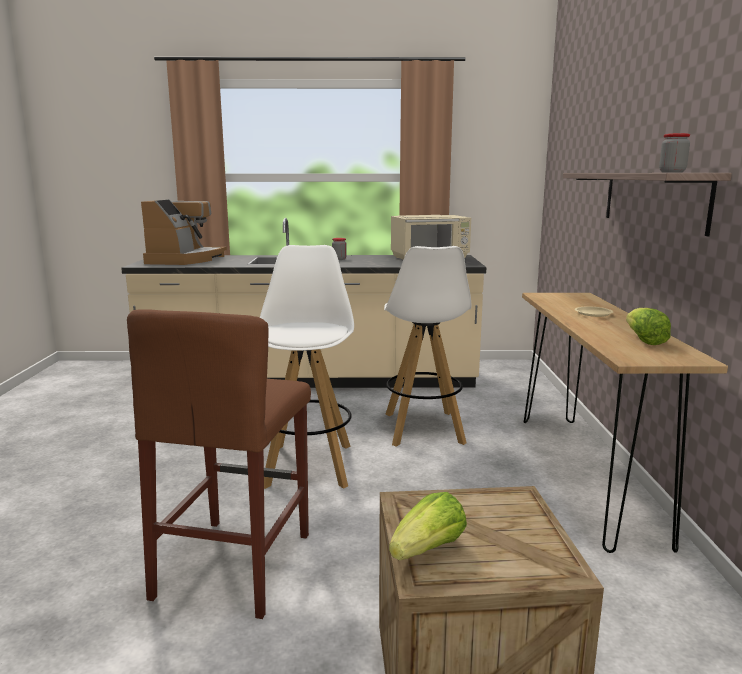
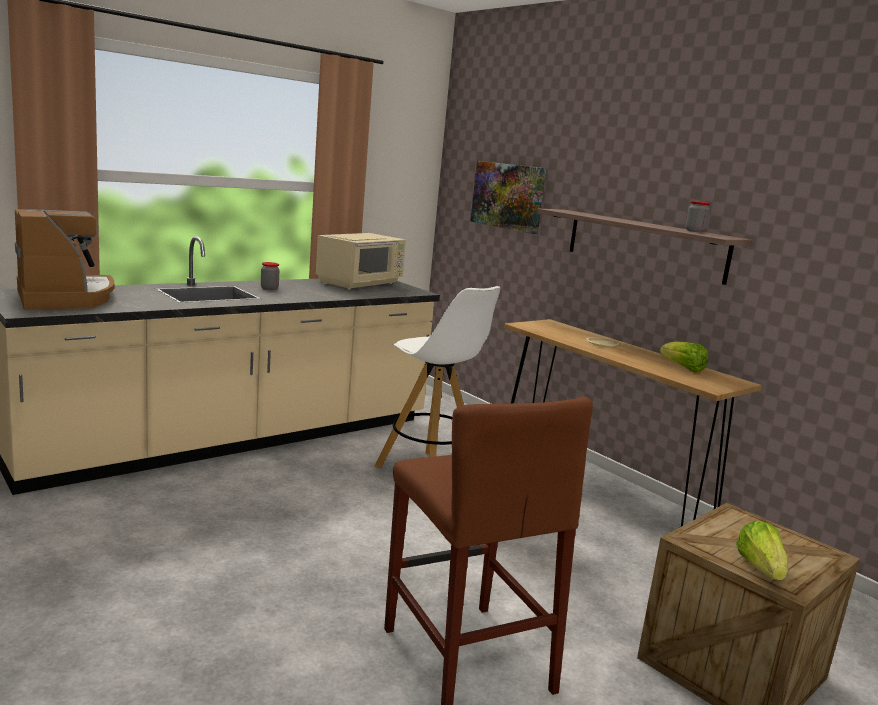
camera: 40 degrees left, 0 degrees up
(309, 464) = (381, 539): white stool -> none
(576, 168) = (508, 196): none -> picture

